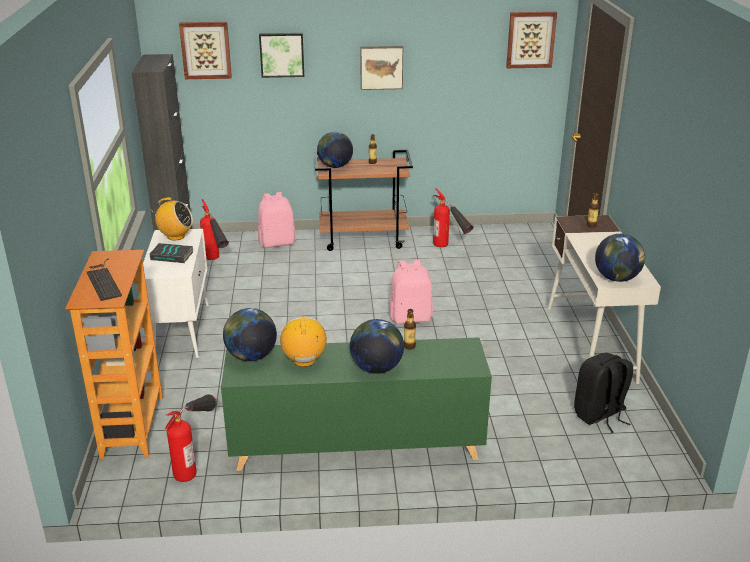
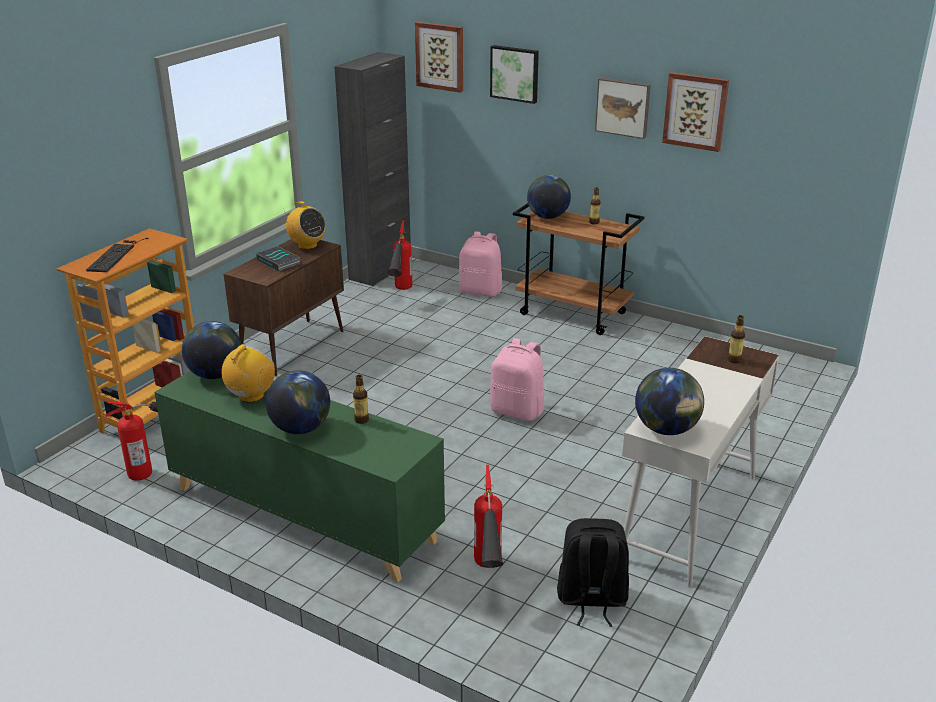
camera: 35 degrees right, 0 degrees up
(182, 331) = (293, 347): white cabinet -> brown cabinet
(450, 249) = (657, 353): fire extinguisher -> fire extinguisher (489, 576)
(530, 39) = (819, 101): picture -> picture (695, 111)

